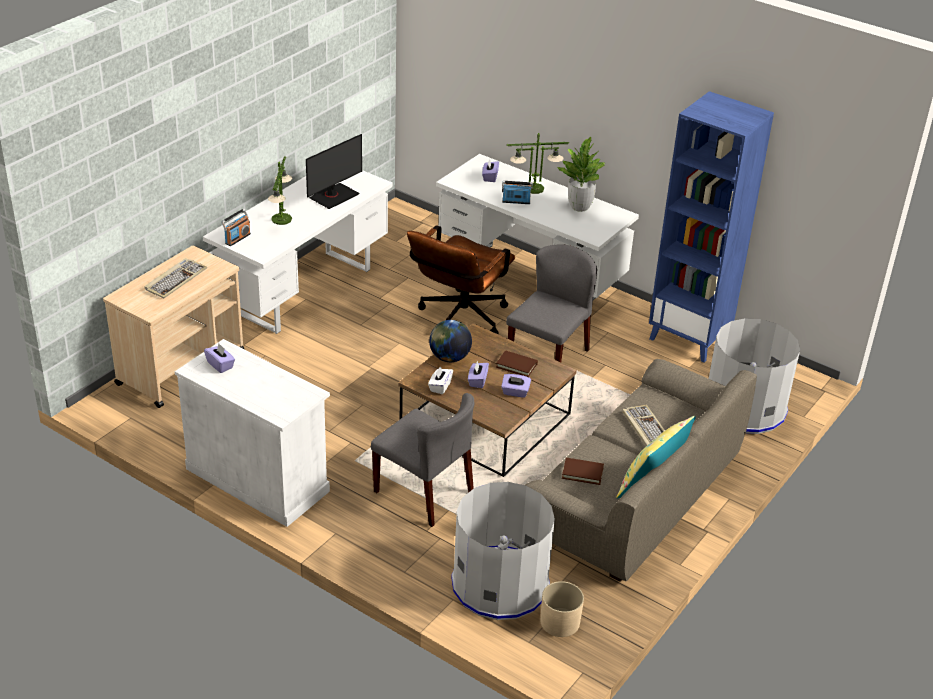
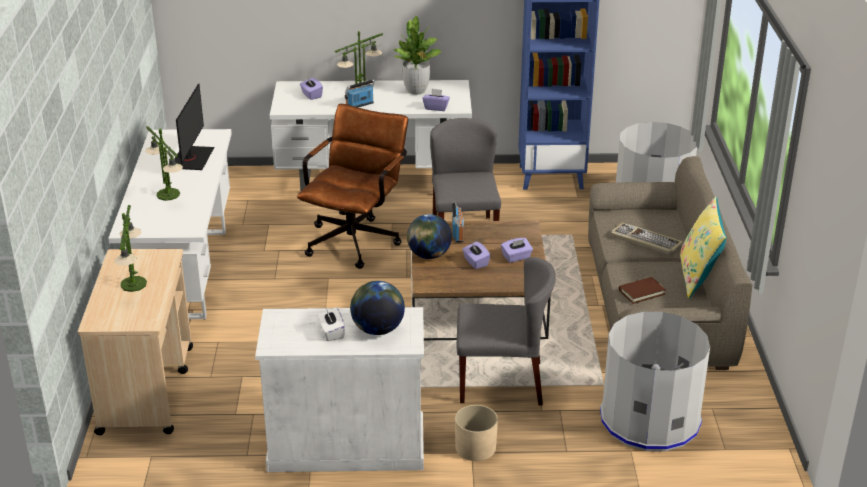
camera: 35 degrees left, 5 degrees down
(175, 280) = (133, 284): keyboard -> table lamp
(220, 365) = (292, 330): purple tissue box -> purple tissue box (436, 108)
(237, 238) = (147, 226): radio -> radio (458, 234)
(276, 393) = (377, 329): none -> globe
(440, 387) = (451, 280): white tissue box -> white tissue box (331, 332)
(459, 320) = (356, 238): brown office chair -> brown office chair turned 150 degrees counterclockwise
(516, 365) = (490, 237): brown book -> none
(559, 622) = (727, 422): beige planter -> beige planter (475, 448)

